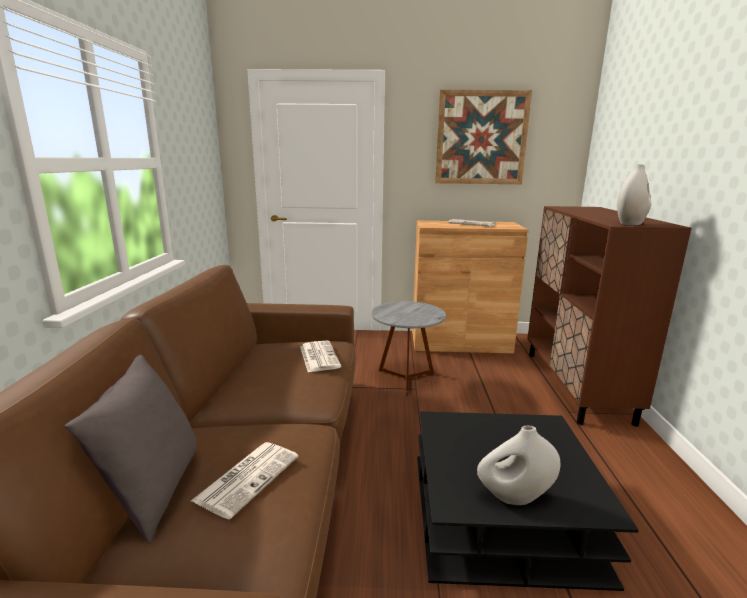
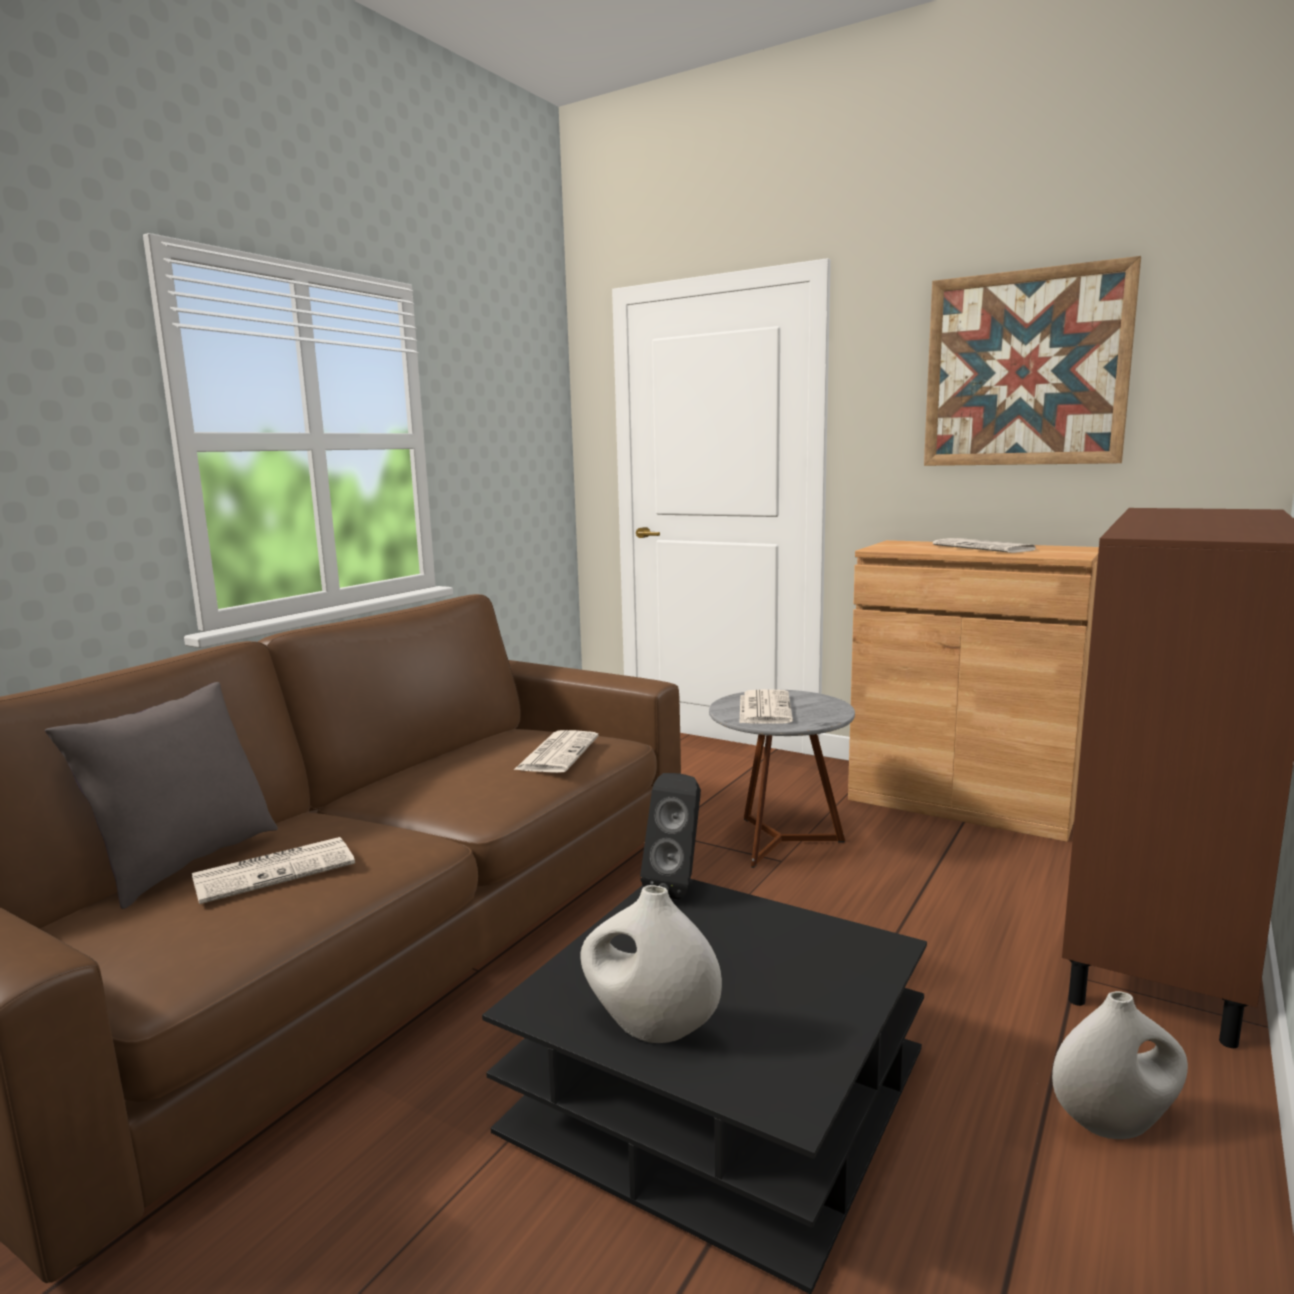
camera: 30 degrees right, 5 degrees down
(401, 313) = (764, 708): none -> newspaper
(438, 417) = (678, 886): none -> black speaker
(630, 224) = (1175, 535): white vase -> white vase (1114, 1122)

